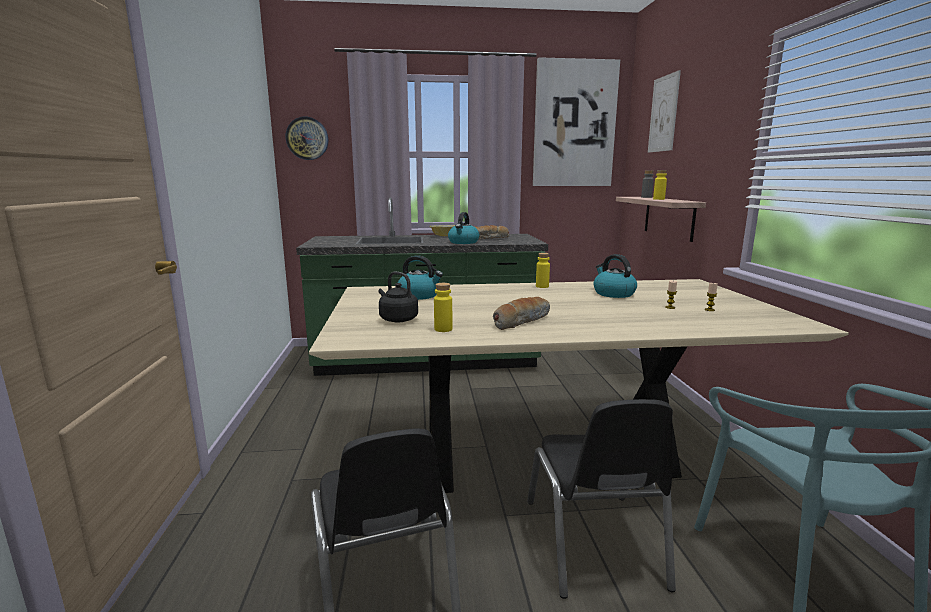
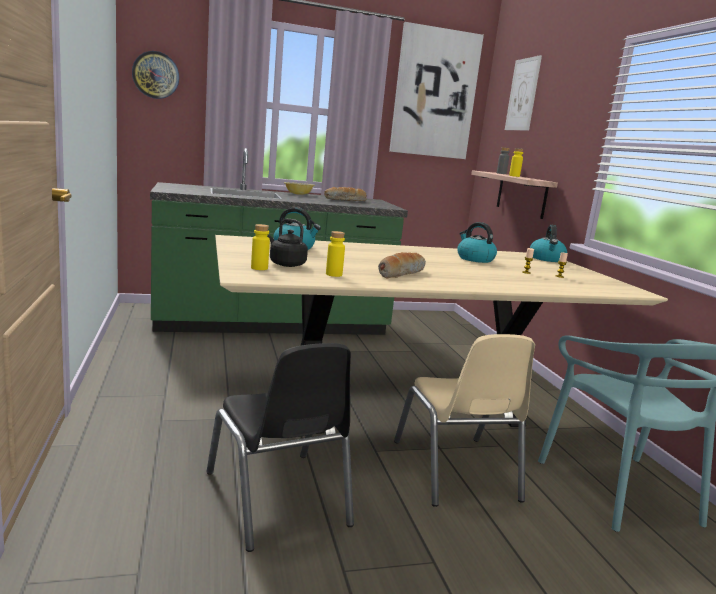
camera: 10 degrees left, 0 degrees up
(463, 242) = (323, 202): kettle -> kettle (547, 259)
(542, 286) = (408, 248): yellow bottle -> yellow bottle (259, 268)
(593, 542) = (455, 470): black chair -> beige chair

